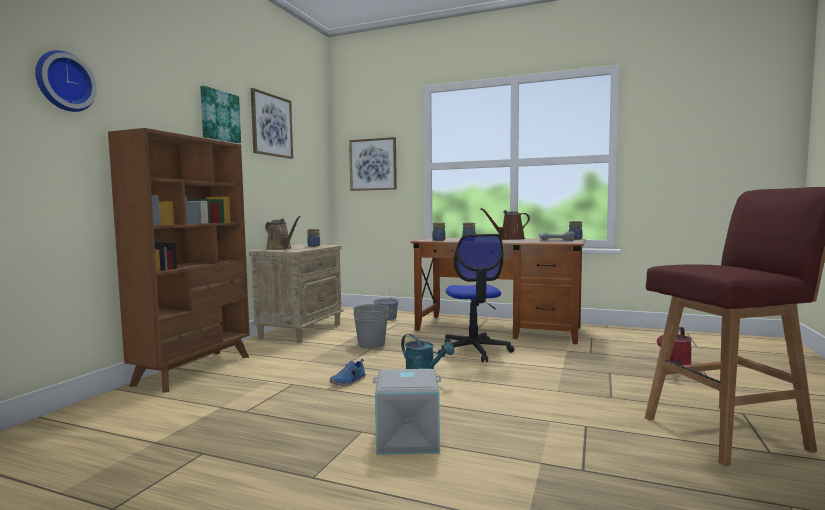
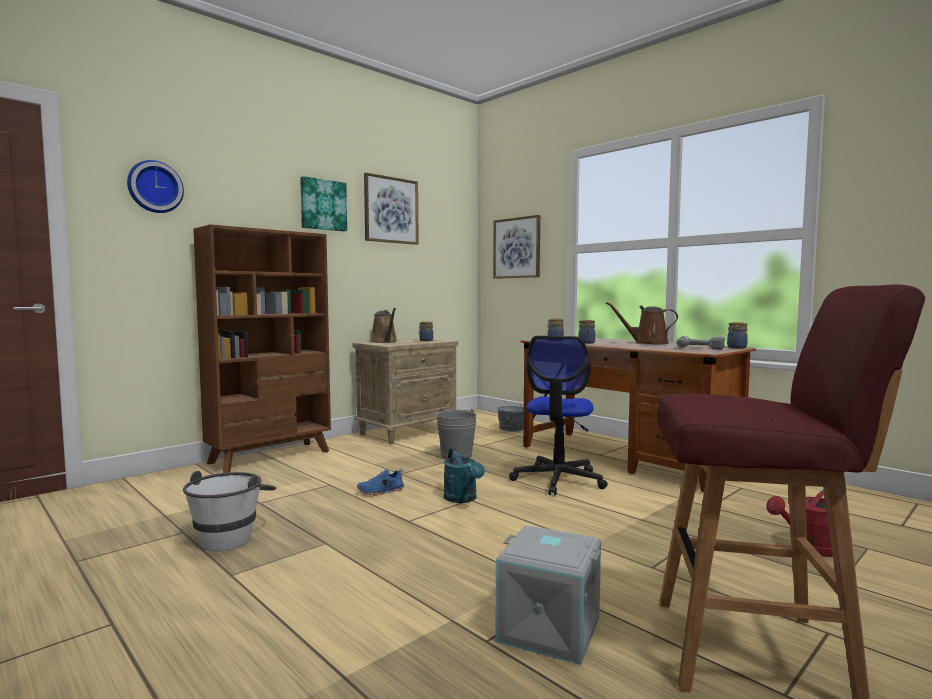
camera: 25 degrees right, 0 degrees up
(262, 445) = (232, 536): none -> white bucket
(407, 439) = (355, 561): grey storage box -> grey storage box (548, 630)

